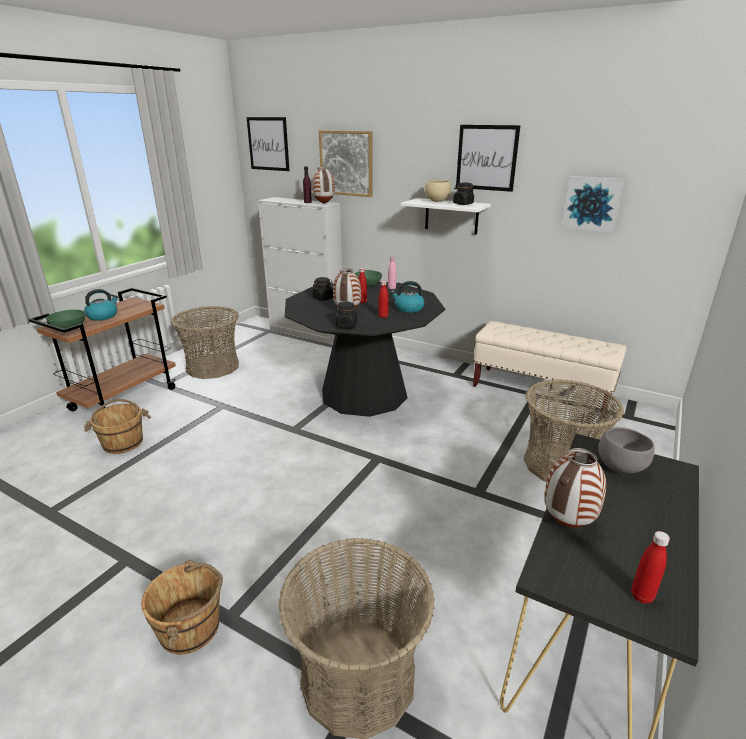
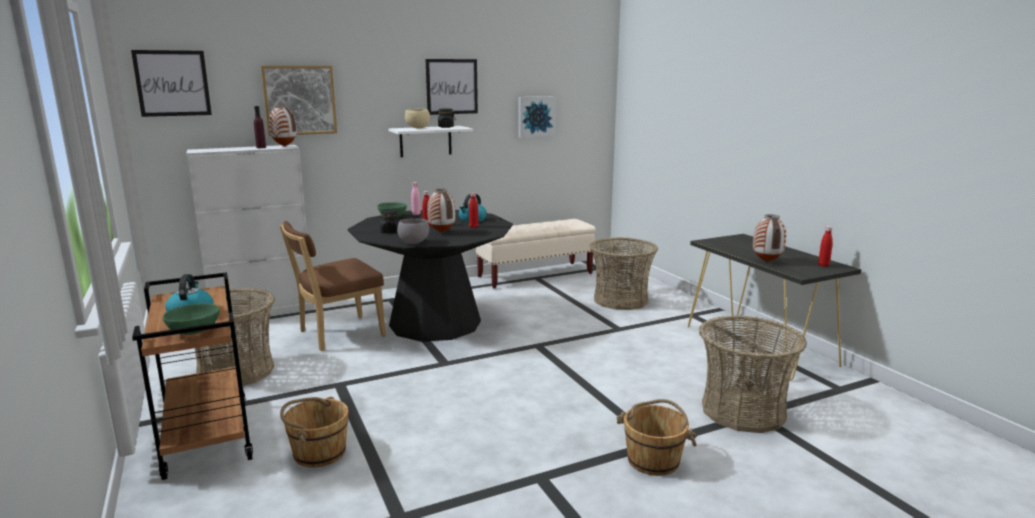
camera: 55 degrees left, 10 degrees down
(299, 369) = (337, 334): none -> brown chair
(346, 325) = (470, 237): black jar -> none
(621, 467) = (731, 243): grey bowl -> grey bowl (413, 243)

